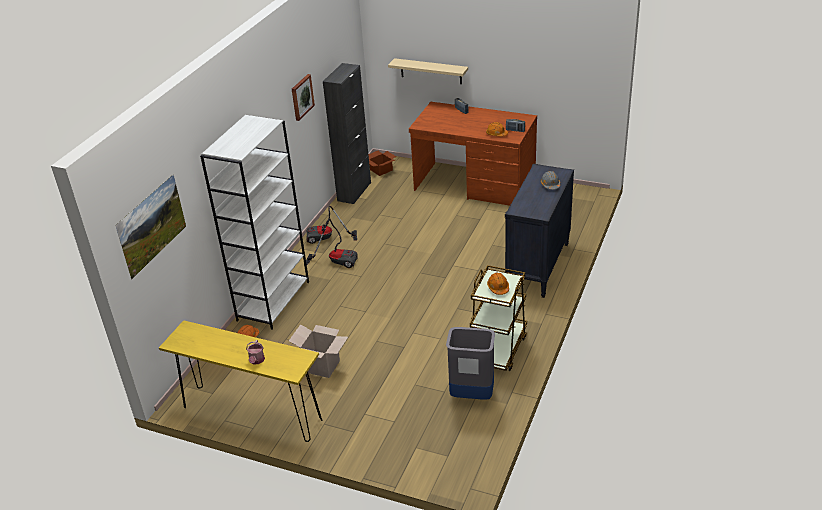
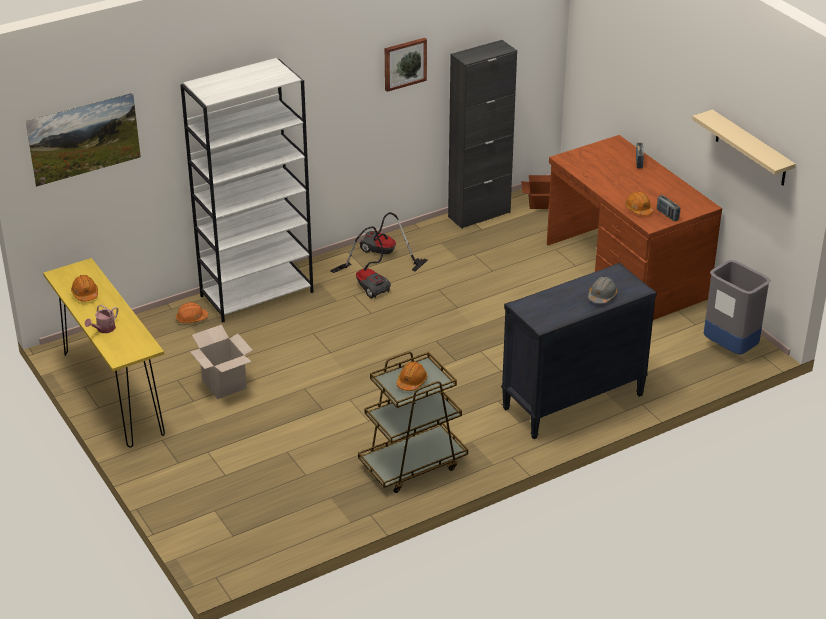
camera: 35 degrees right, 0 degrees up
(211, 345) = (85, 294): none -> orange hard hat
(431, 71) = (626, 93): beige shelf -> beige shelf (751, 149)
(471, 395) = (327, 494): grey trash can -> grey trash can (729, 348)

